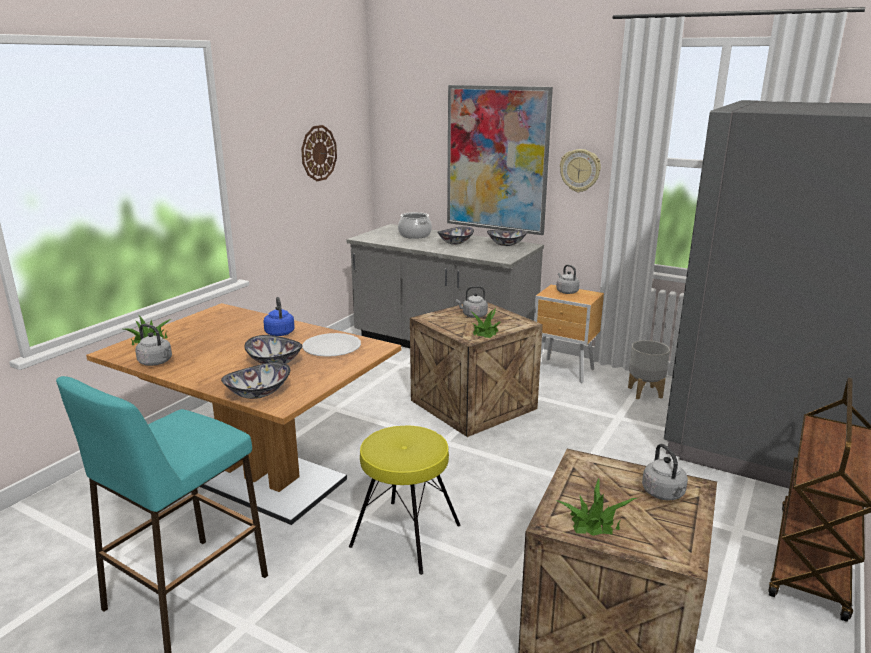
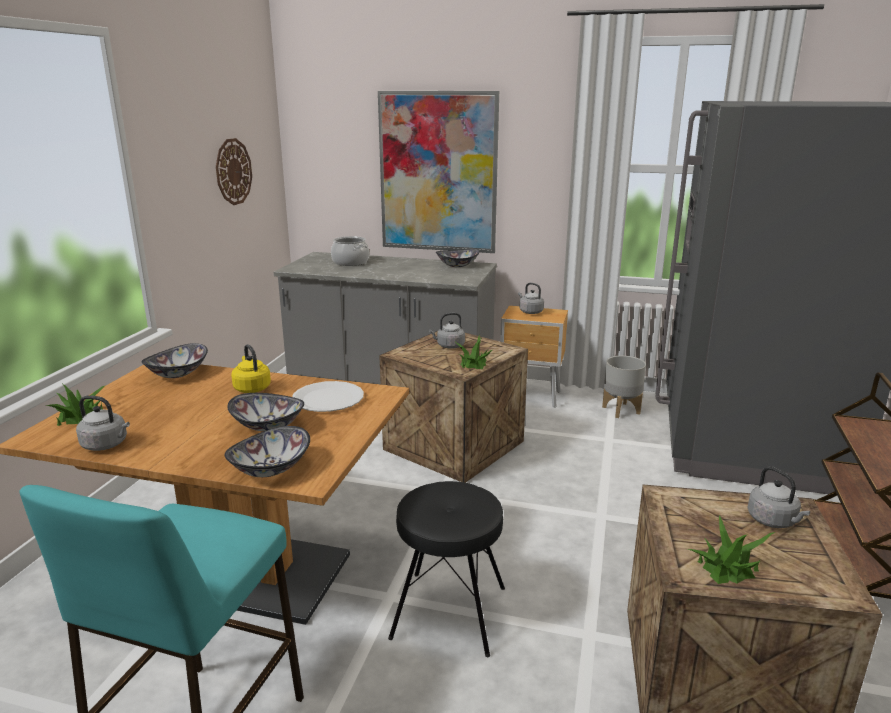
camera: 15 degrees left, 0 degrees up
(279, 332) = (251, 388): blue kettle -> yellow kettle
(406, 536) = (450, 612): yellow stool -> black stool
(455, 243) = (402, 267): bowl -> bowl (178, 374)
(580, 170) = (533, 181): wall clock -> none

